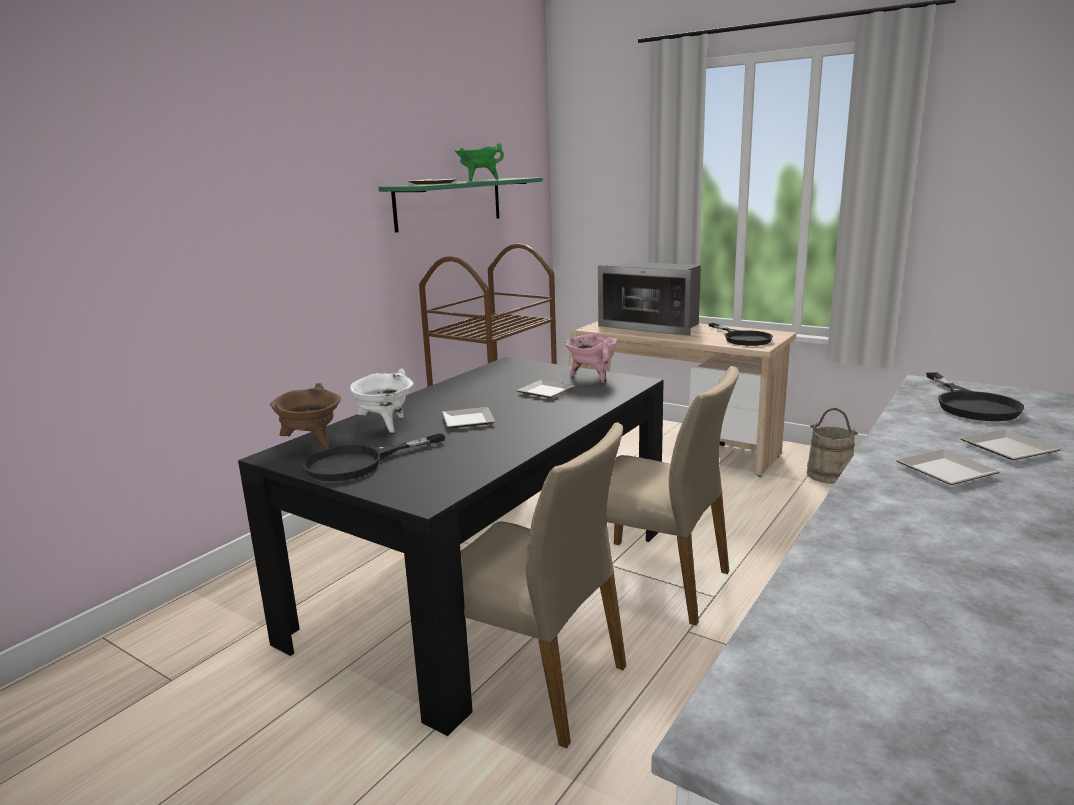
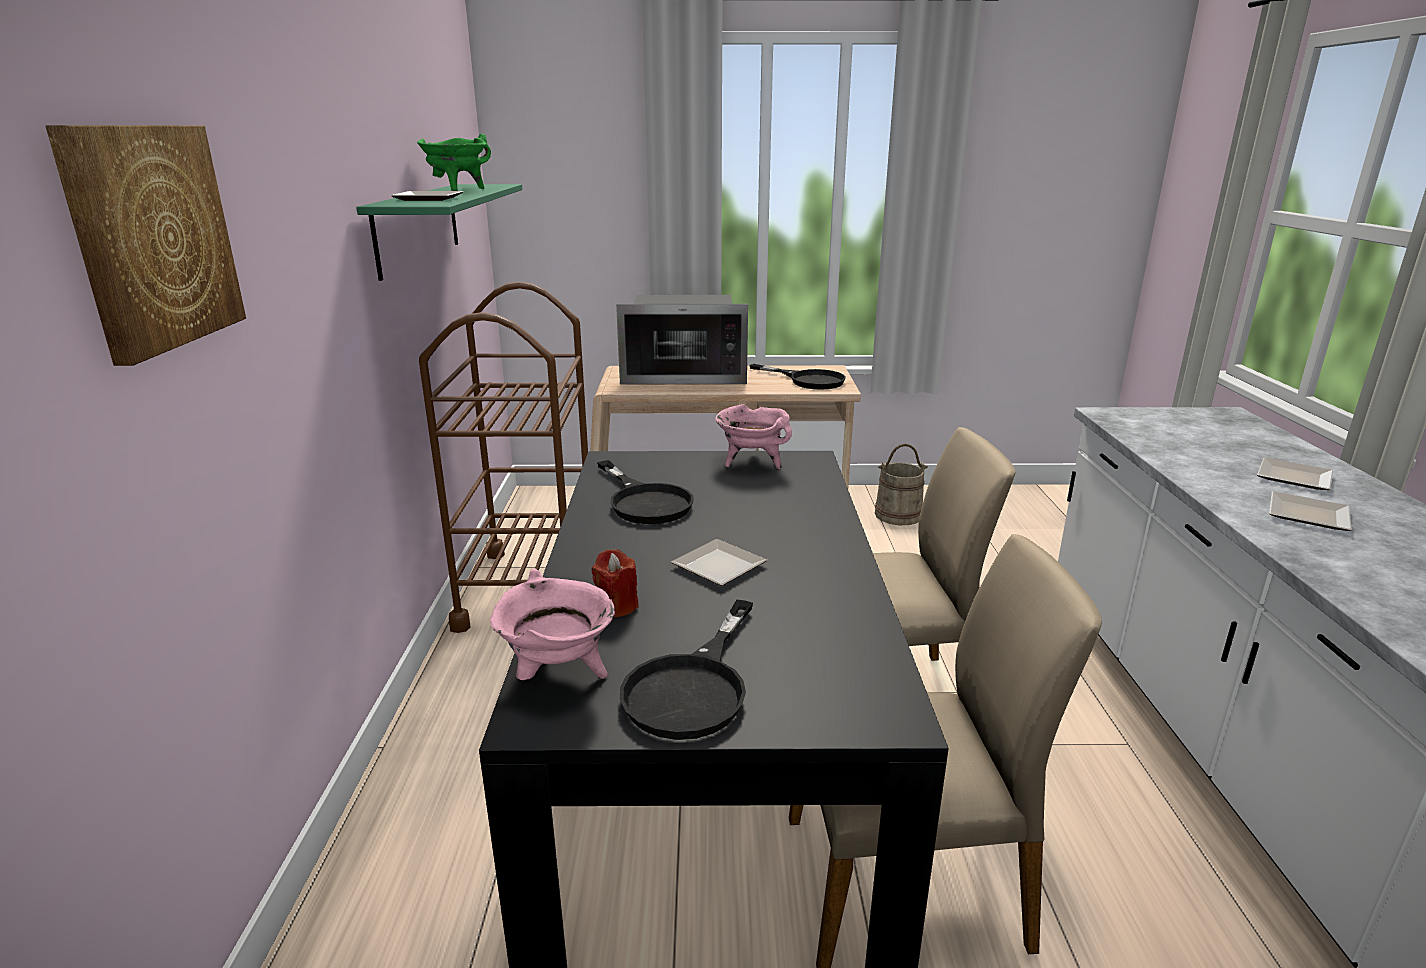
camera: 35 degrees left, 5 degrees up
(197, 192) = (152, 237): none -> picture
(312, 444) = (559, 674): brown cooking pot -> pink cooking pot
(385, 425) = (616, 606): white cooking pot -> red candle
(545, 391) = (734, 496): plate -> none
(971, 405) = (1182, 433): black frying pan -> black frying pan (645, 501)

